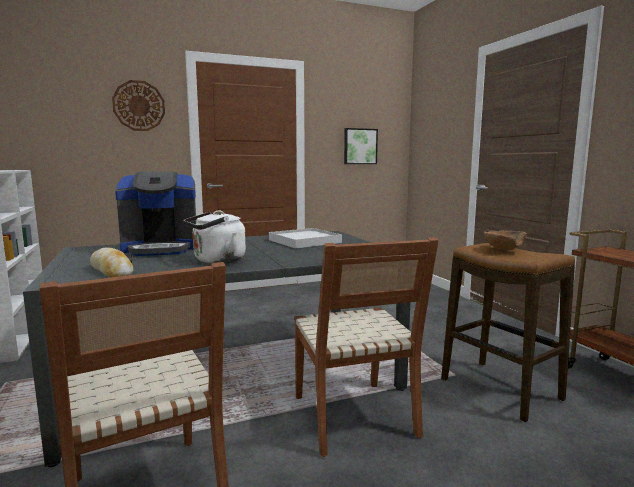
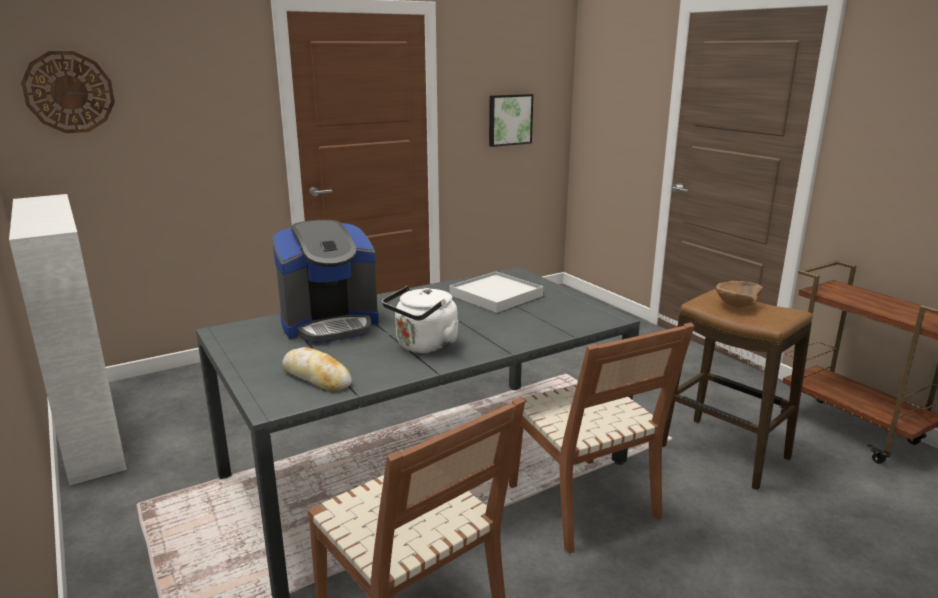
camera: 10 degrees left, 10 degrees up
(139, 106) = (209, 83): wall clock -> wall clock (69, 92)

